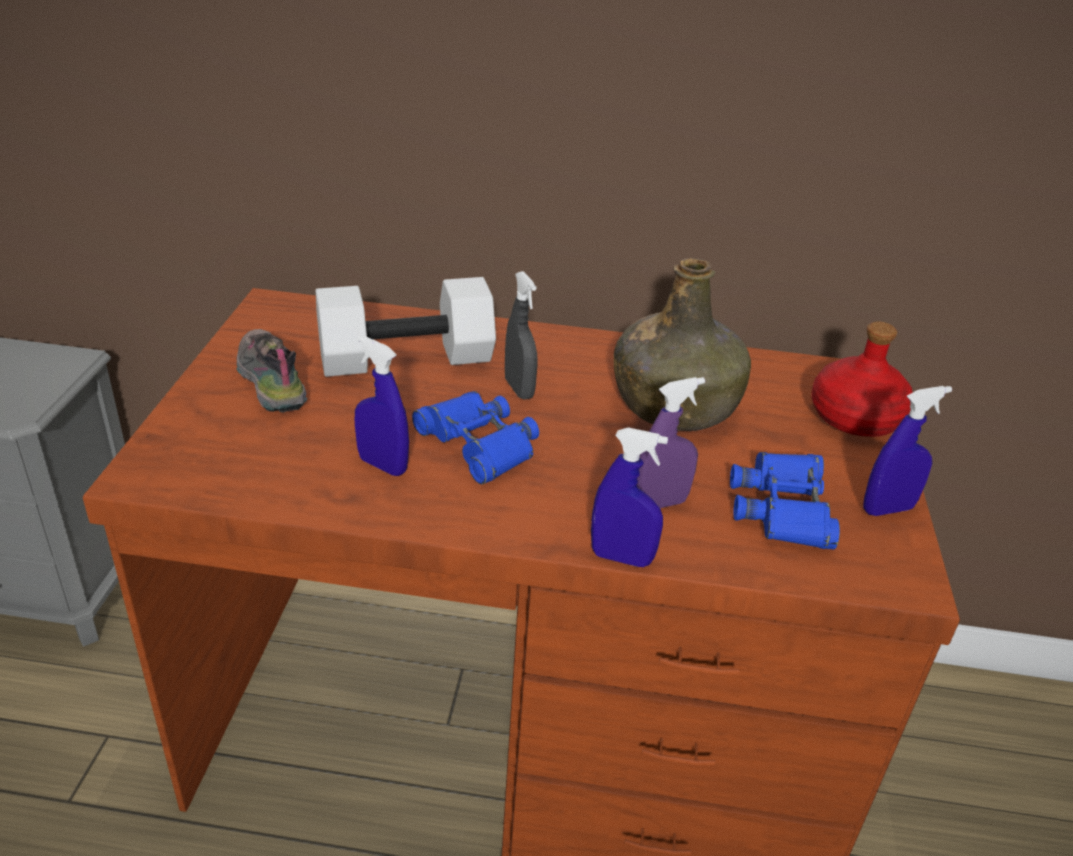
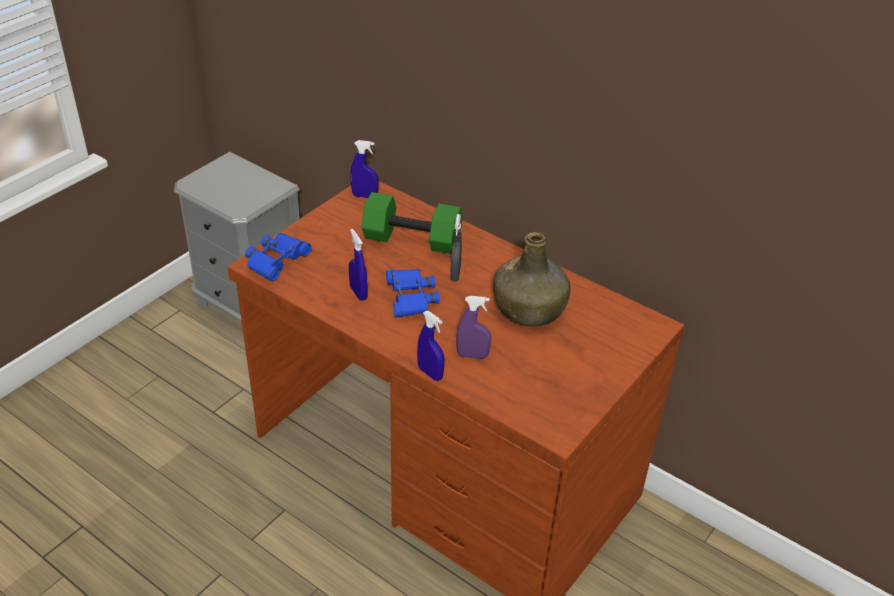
camera: 30 degrees right, 5 degrees up
(269, 381) = (337, 233): shoe -> none
(407, 357) = (413, 239): white dumbbell -> green dumbbell
(783, 508) = (532, 379): blue binoculars -> blue binoculars (276, 260)
(855, 417) = (626, 348): red bottle -> none
(887, 509) = (587, 399): blue spray bottle -> blue spray bottle (364, 196)

